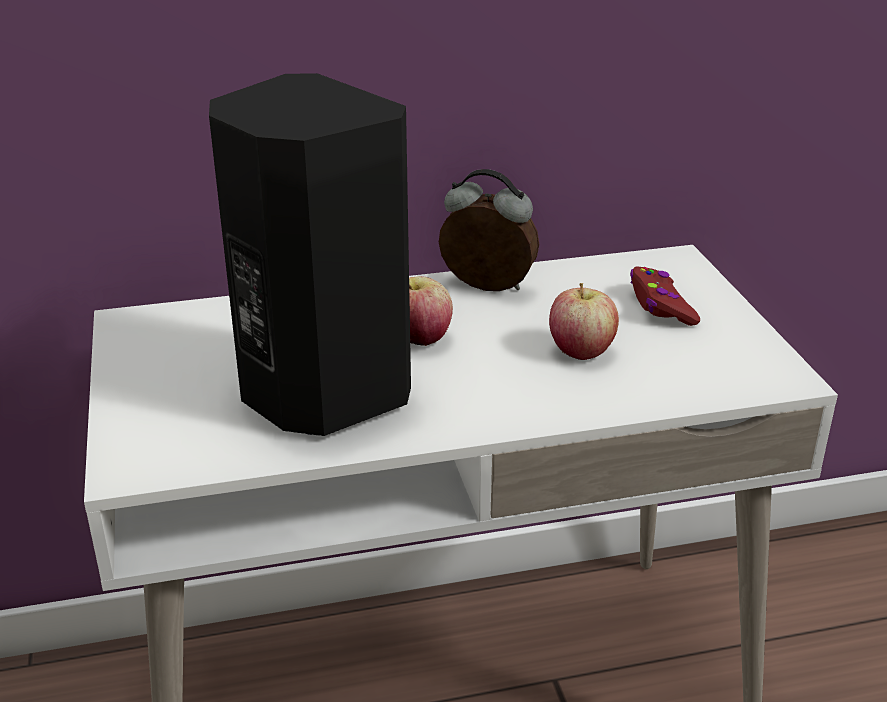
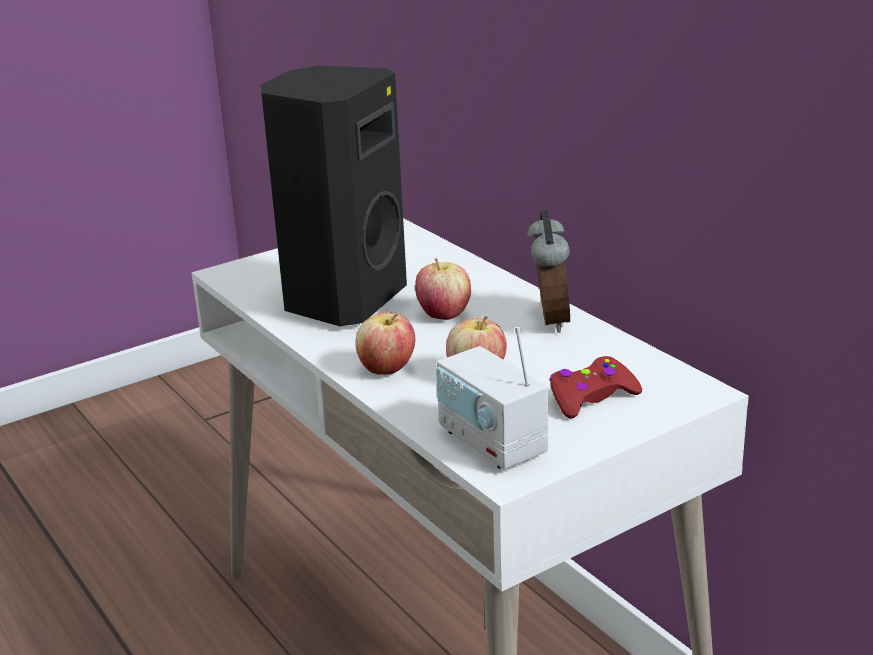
camera: 70 degrees right, 5 degrees down
(529, 398) = (387, 369): none -> apple
(723, 373) = (491, 443): none -> radio

